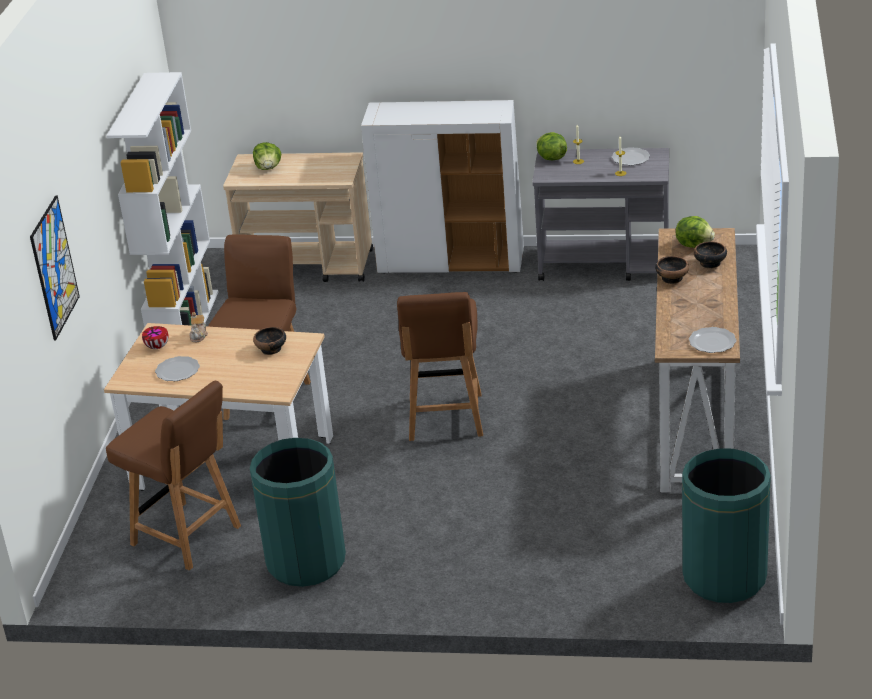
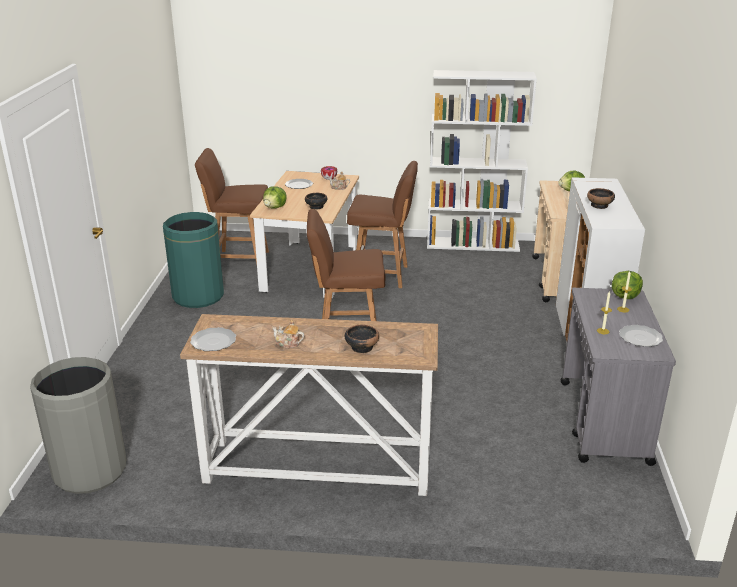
camera: 85 degrees right, 5 degrees down
(54, 267) = (308, 93): picture -> none
(188, 536) = (239, 261): brown chair -> brown chair turned 60 degrees clockwise
(672, 278) = (337, 326): bowl -> bowl (599, 205)
(694, 244) = (401, 340): lettuce -> lettuce (275, 207)
(709, 301) = (288, 343): none -> teapot
(724, 577) = (90, 470): green trash can -> grey trash can

